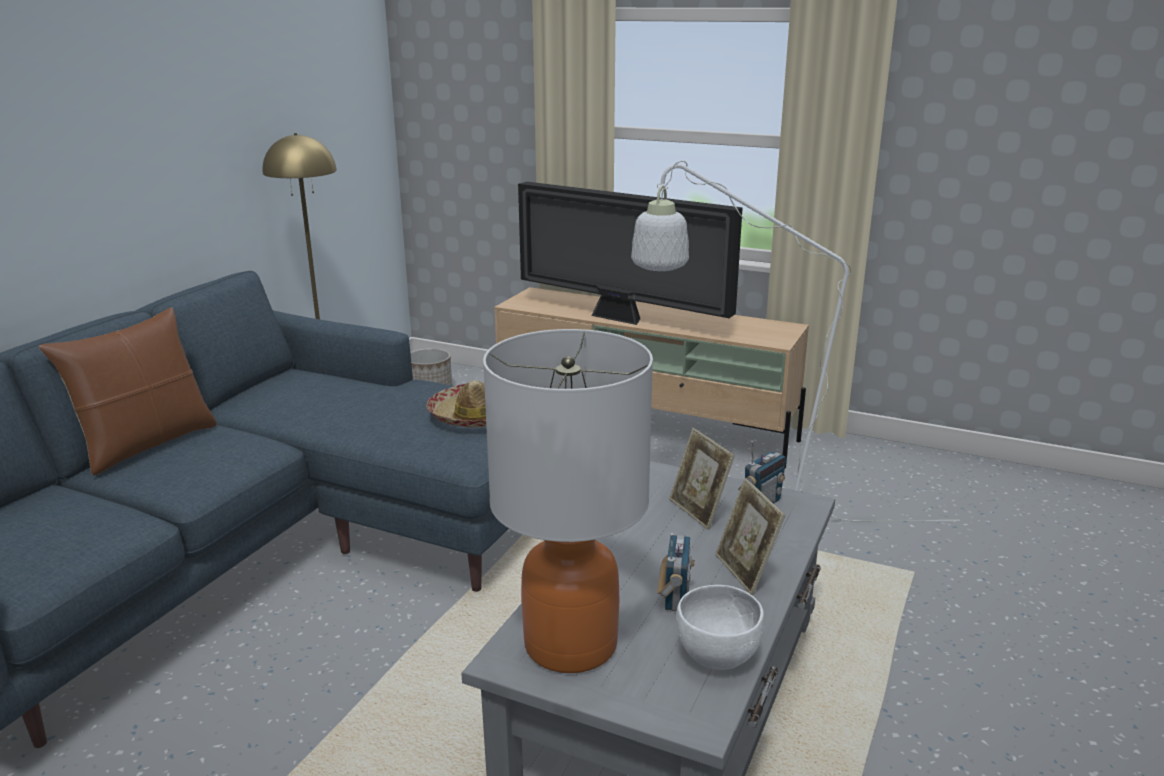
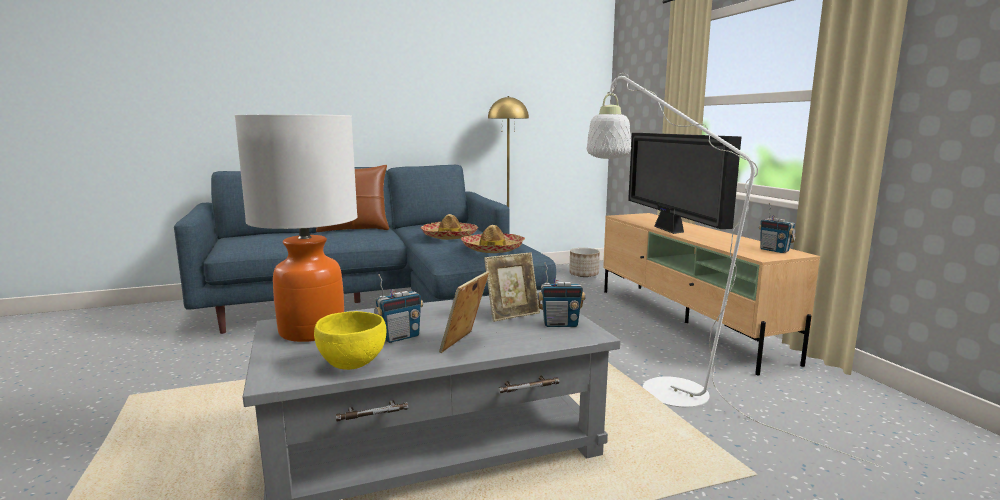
camera: 45 degrees right, 10 degrees down
(358, 409) = (449, 236): none -> hat
(698, 511) = (512, 314): picture frame -> picture frame turned 135 degrees counterclockwise
(717, 657) = (351, 364): white bowl -> yellow bowl
(767, 327) = (774, 250): none -> radio

